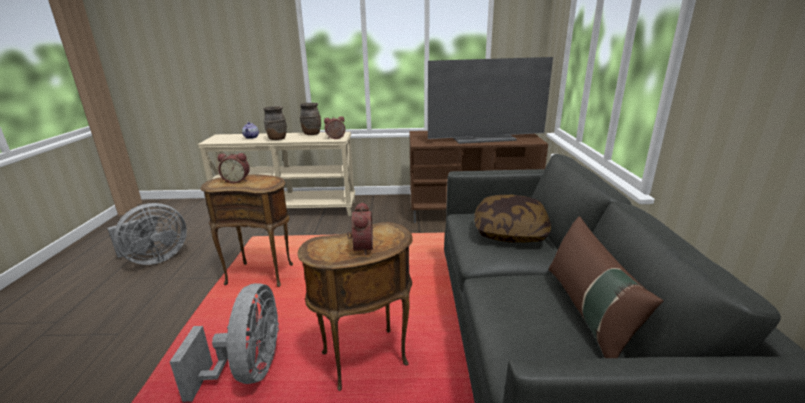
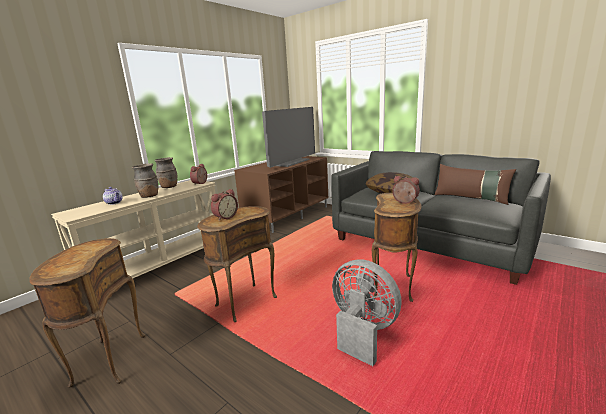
camera: 50 degrees left, 5 degrees down
(154, 259) = (107, 360): grey fan -> brown side table

